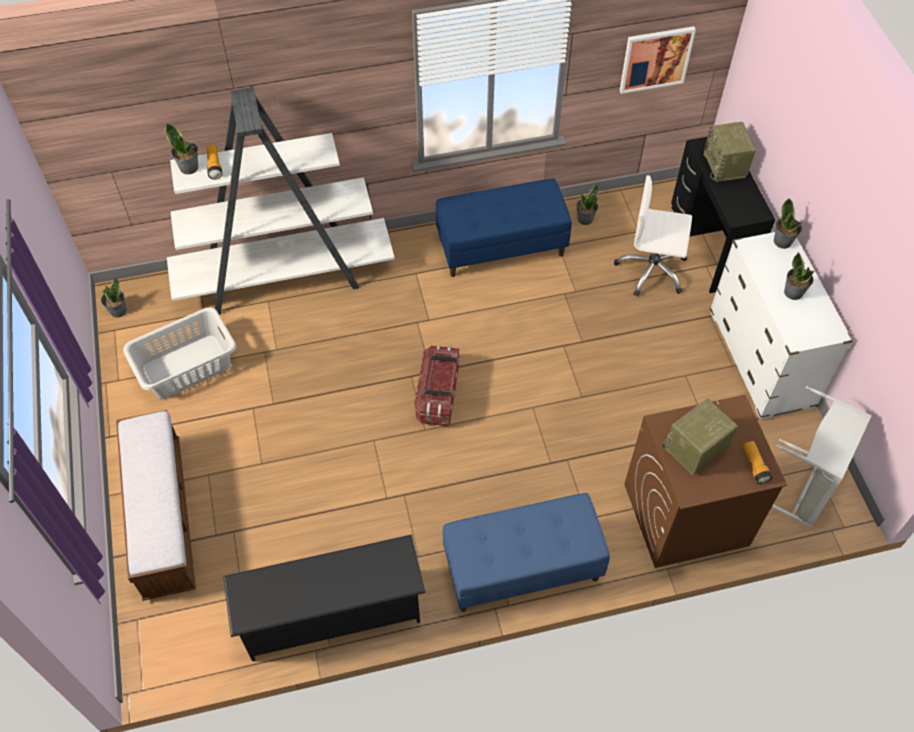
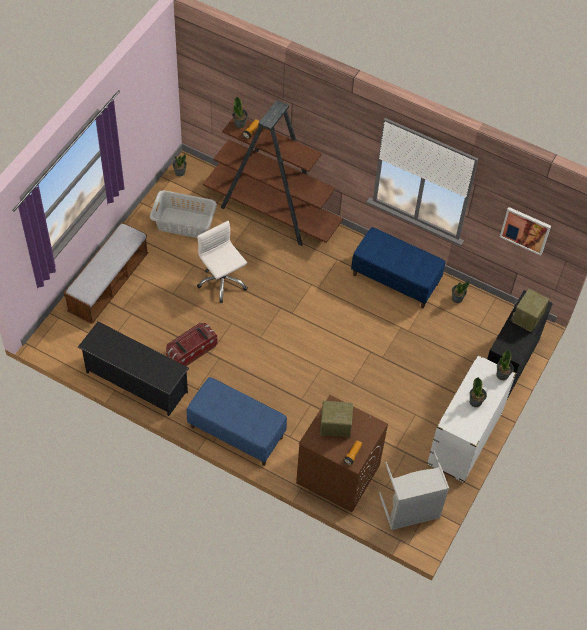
camera: 40 degrees right, 0 degrees up
(285, 276) = (272, 213): white bookcase -> brown bookcase
(438, 395) = (283, 326): storage box -> storage box (191, 351)
(651, 270) = (461, 351): white office chair -> white office chair (222, 282)

